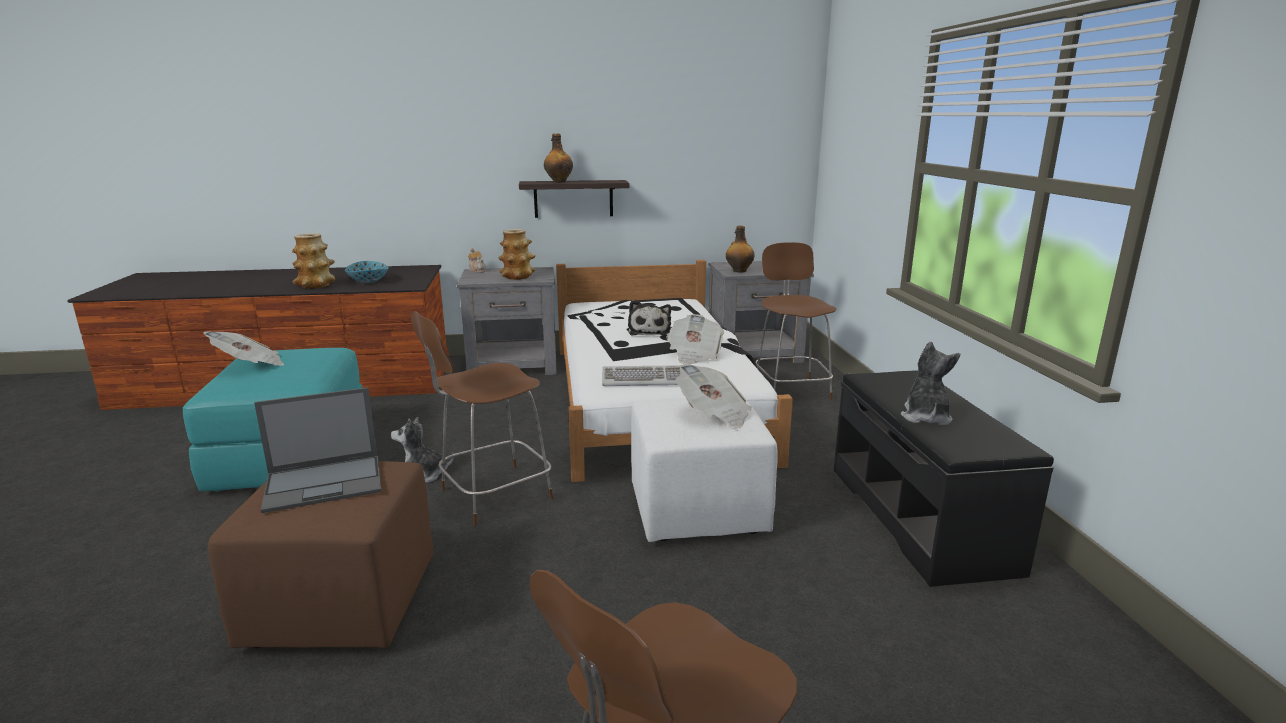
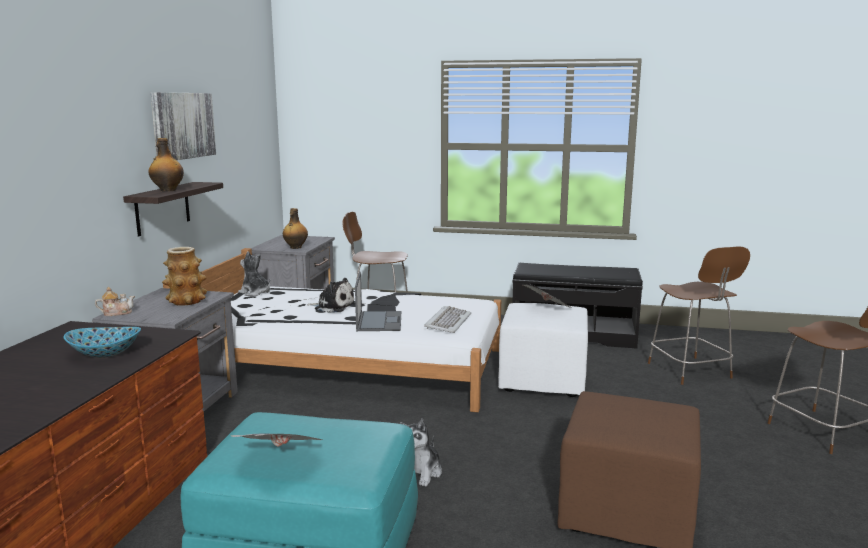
camera: 70 degrees left, 5 degrees down
(316, 285) = (73, 380): vase -> none
(325, 483) = (624, 414): laptop -> laptop (379, 321)
(492, 495) = (481, 444): brown chair -> brown chair (690, 371)
(615, 124) = (182, 125): none -> picture
(694, 355) = (408, 304): newspaper -> none
(925, 417) = (588, 273): plush toy -> plush toy (255, 293)

